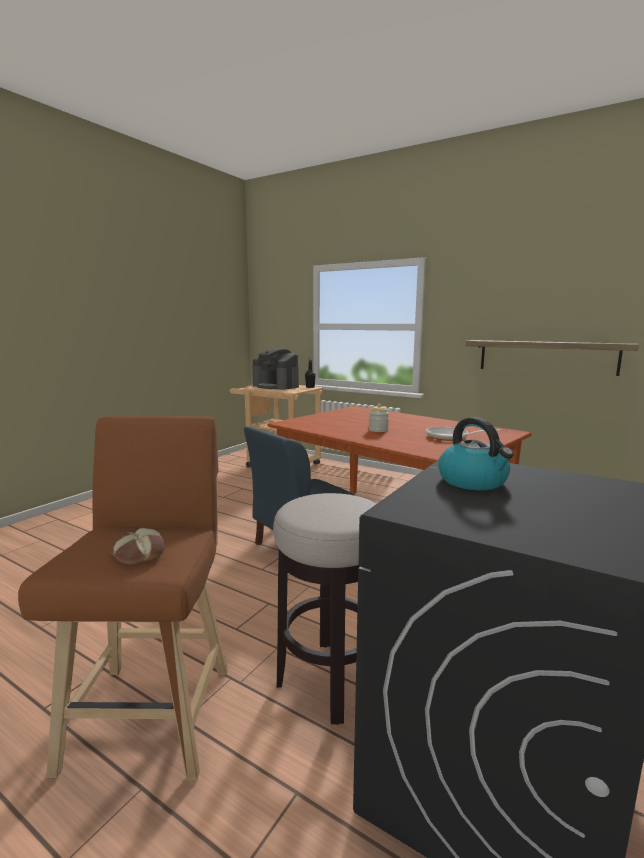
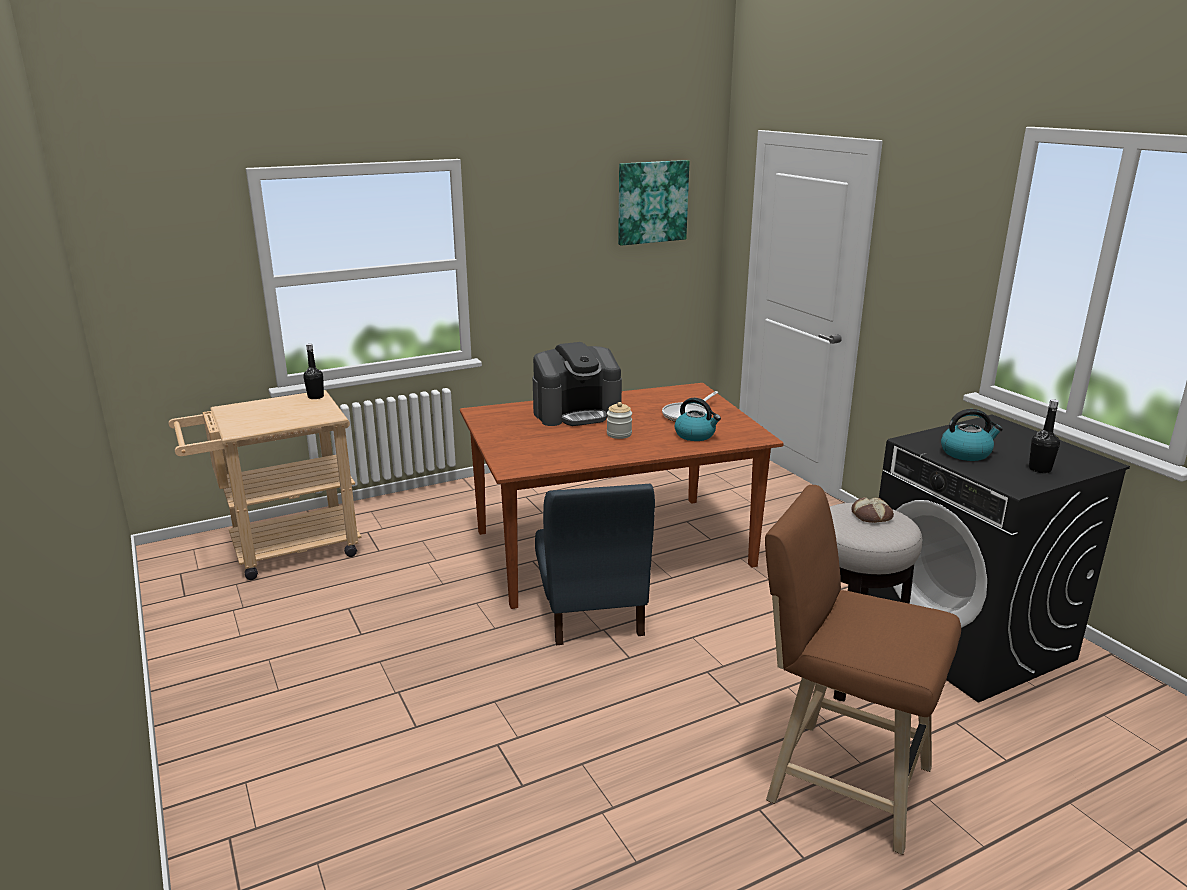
camera: 60 degrees left, 10 degrees up
(138, 553) = (906, 622): bread -> bread (871, 516)
(276, 386) = (265, 414): coffee machine -> coffee machine (577, 413)
(416, 443) = (695, 435): none -> kettle
(499, 520) = (1039, 469): none -> black bottle
(546, 357) = (619, 282): shelf -> none
(589, 290) = (652, 202): none -> picture

